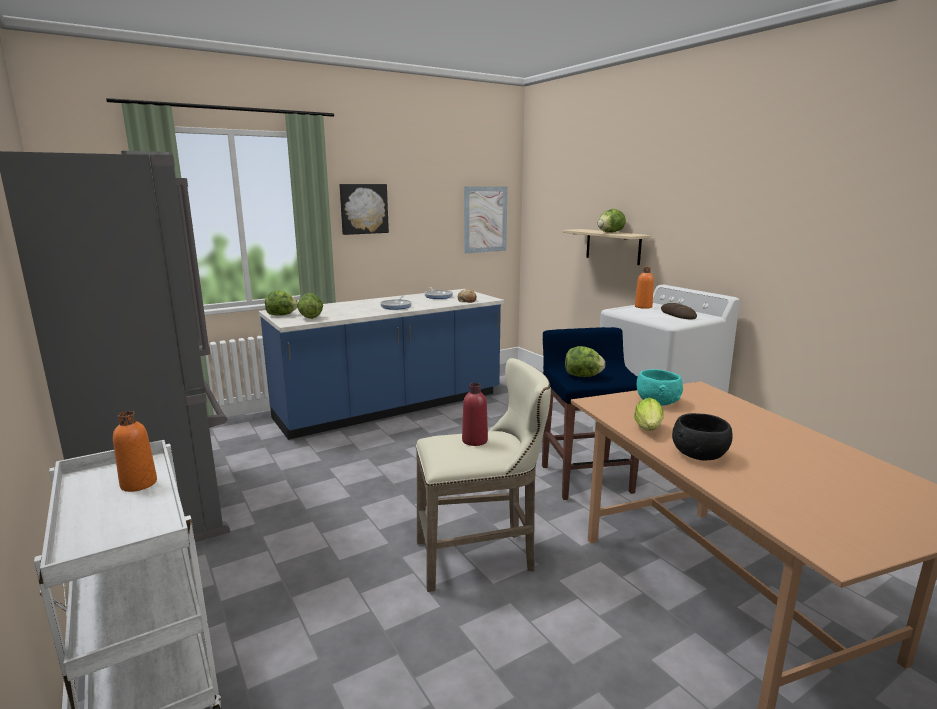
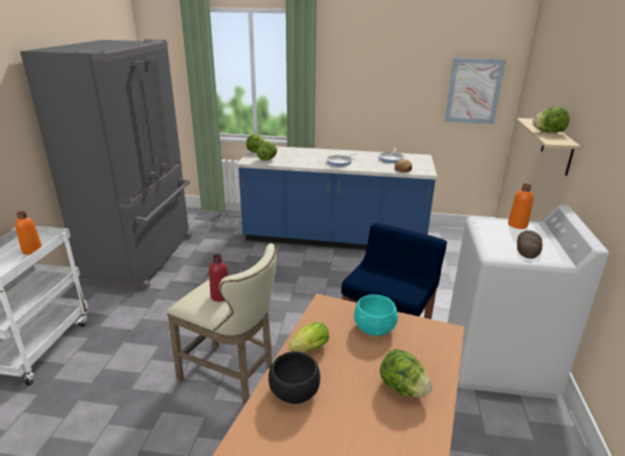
camera: 40 degrees right, 10 degrees up
(363, 209) = (349, 74): picture -> none
(583, 376) = (376, 276): lettuce -> lettuce (402, 389)

